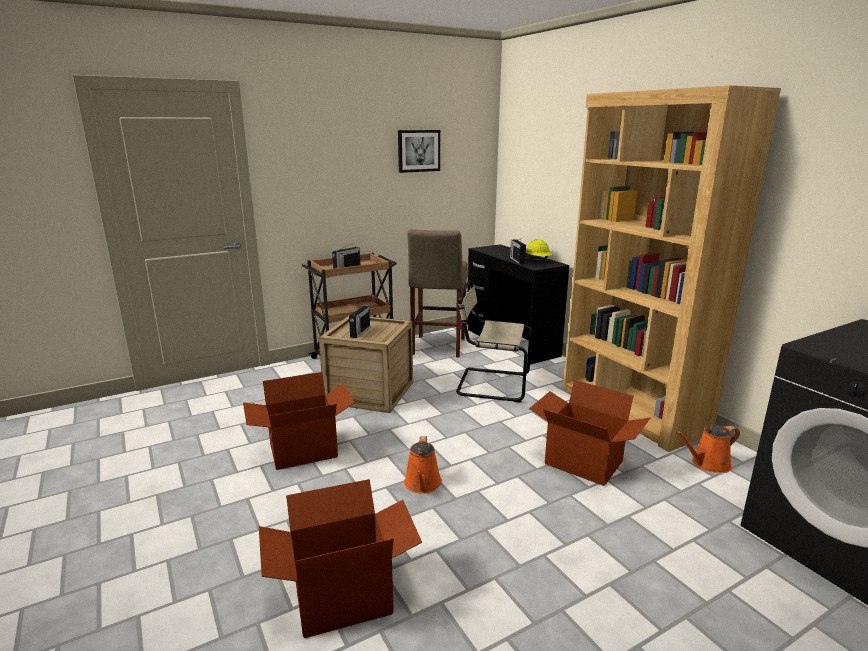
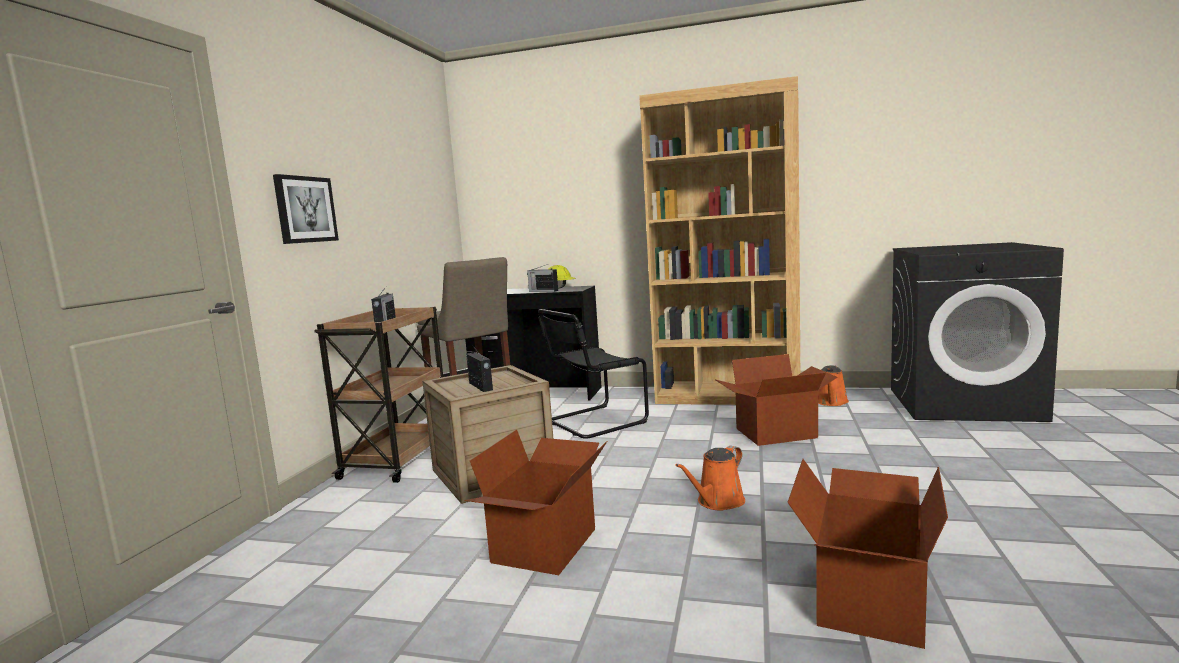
camera: 45 degrees left, 10 degrees down
(418, 151) = (399, 176): picture -> picture (305, 209)
(422, 484) = (717, 502): orange watering can -> orange watering can turned 90 degrees clockwise
(490, 384) = (593, 422): beige chair -> black chair

